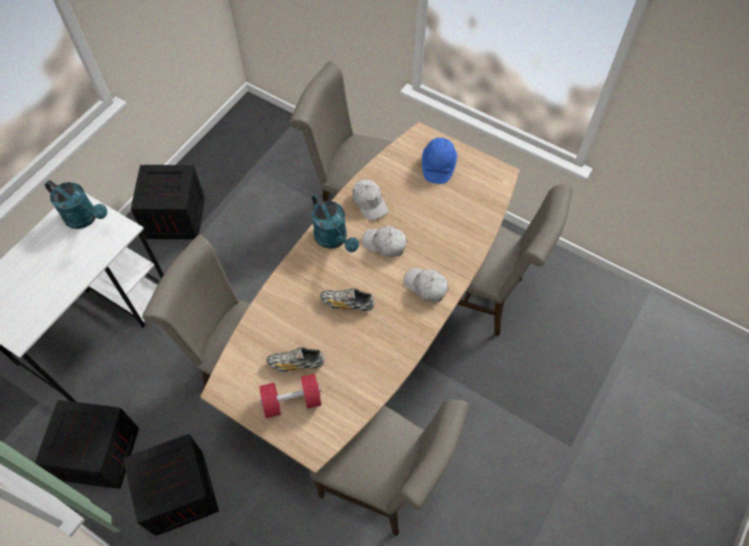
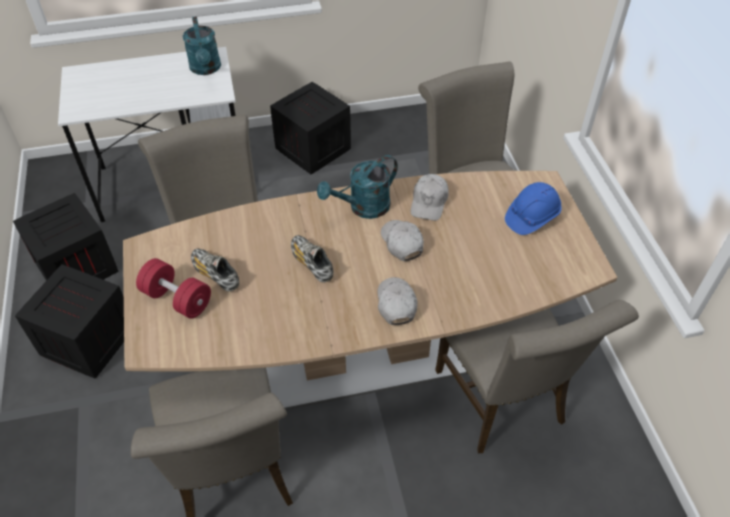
camera: 45 degrees right, 10 degrees down
(334, 239) = (363, 208): turquoise watering can -> turquoise watering can turned 45 degrees clockwise

